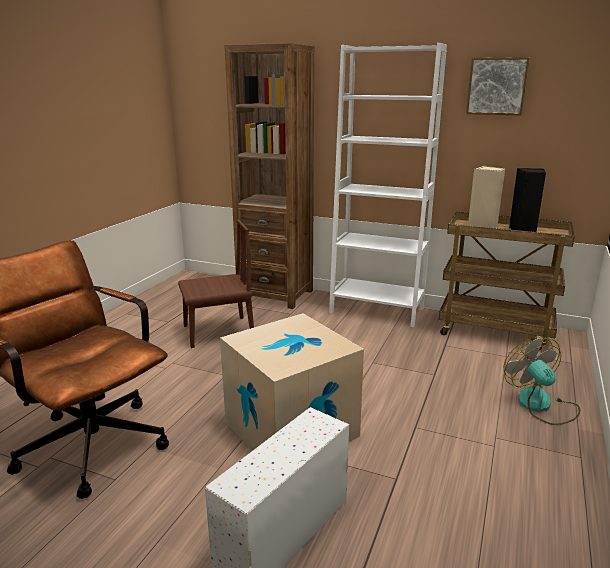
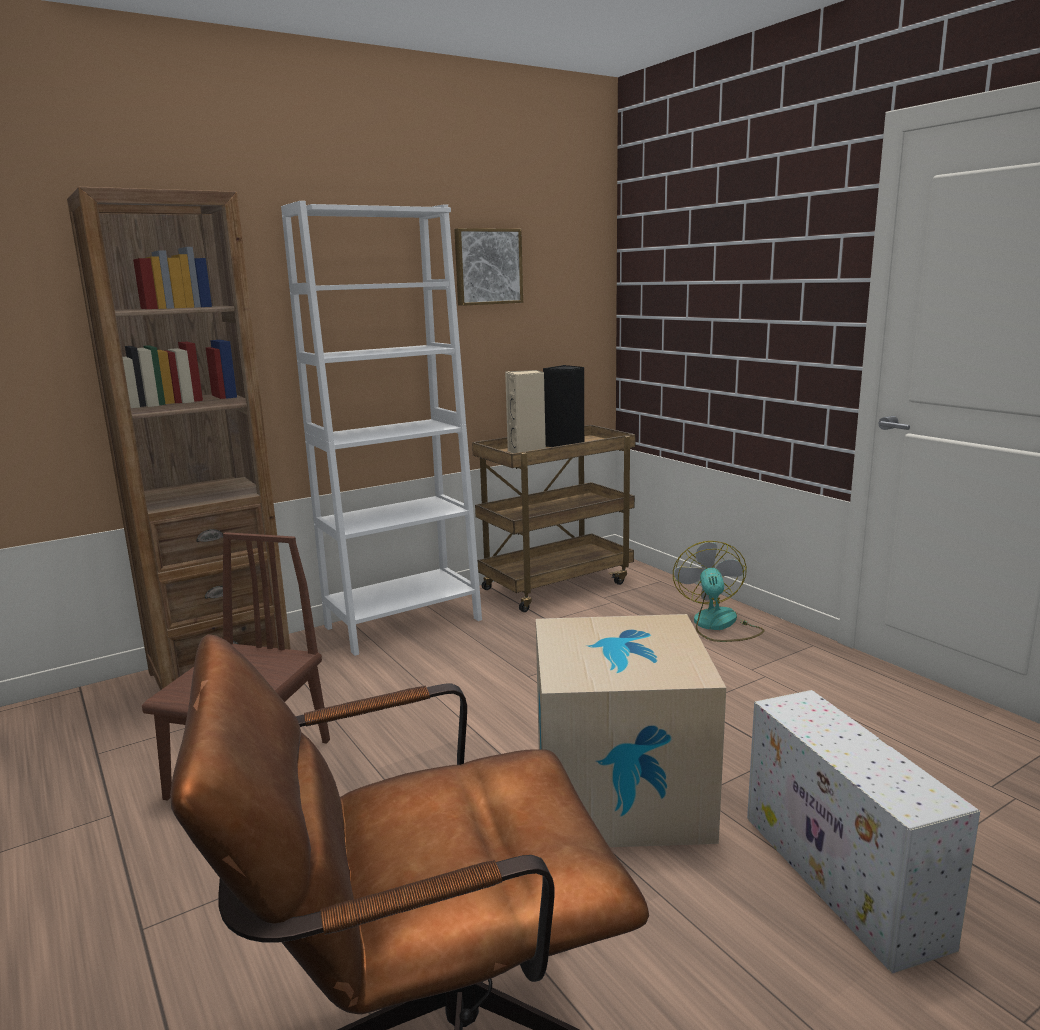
camera: 55 degrees left, 5 degrees down
(541, 405) = (718, 625): fan -> fan turned 75 degrees clockwise

